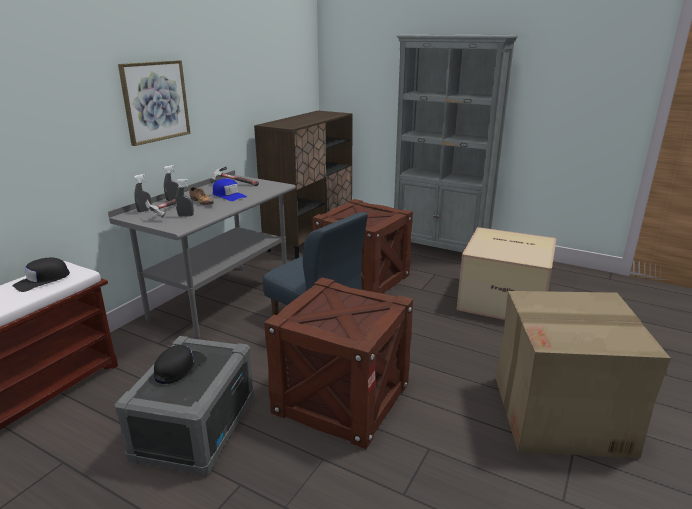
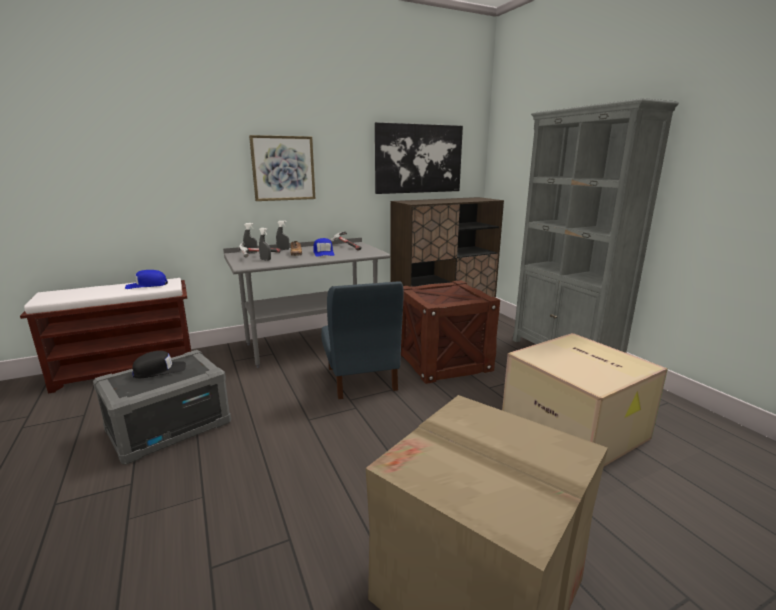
camera: 35 degrees right, 5 degrees down
(42, 280) = (147, 285): black cap -> blue cap
(270, 76) = (418, 159): none -> picture
(341, 398) = (286, 454): crate -> none

